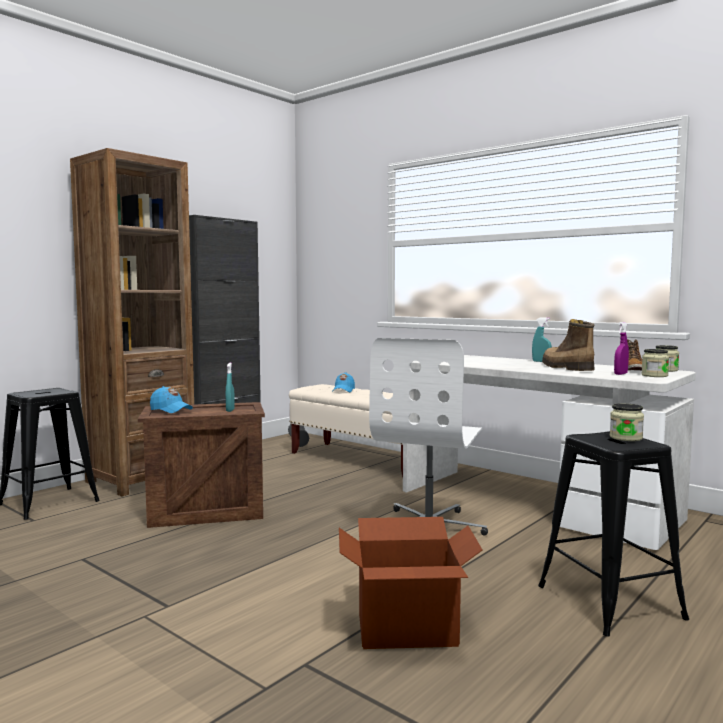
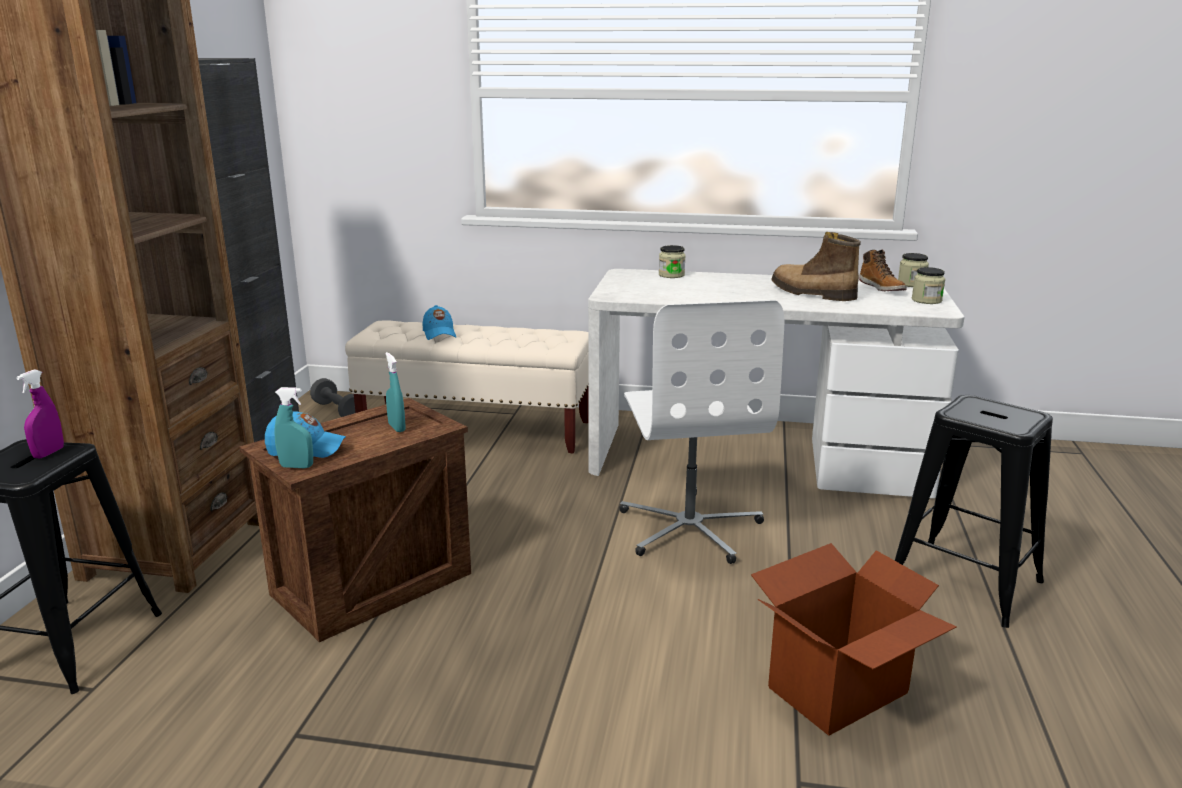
camera: 30 degrees left, 15 degrees up
(541, 361) = (754, 279): turquoise spray bottle -> turquoise spray bottle (296, 466)
(620, 374) = (890, 301): purple spray bottle -> purple spray bottle (48, 453)
(626, 438) = (995, 407): jar -> jar (671, 275)

